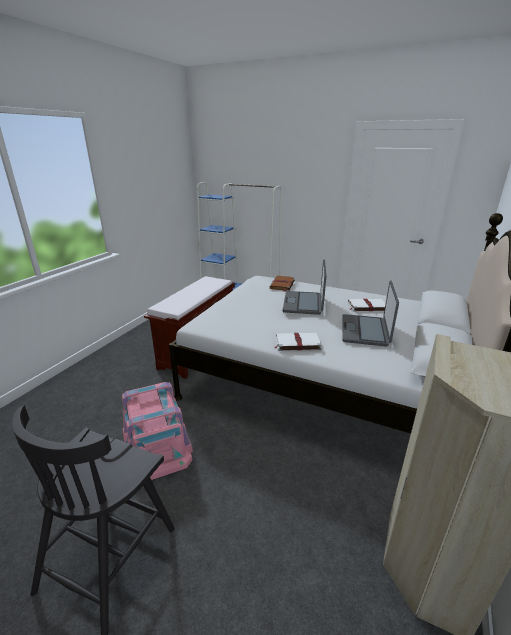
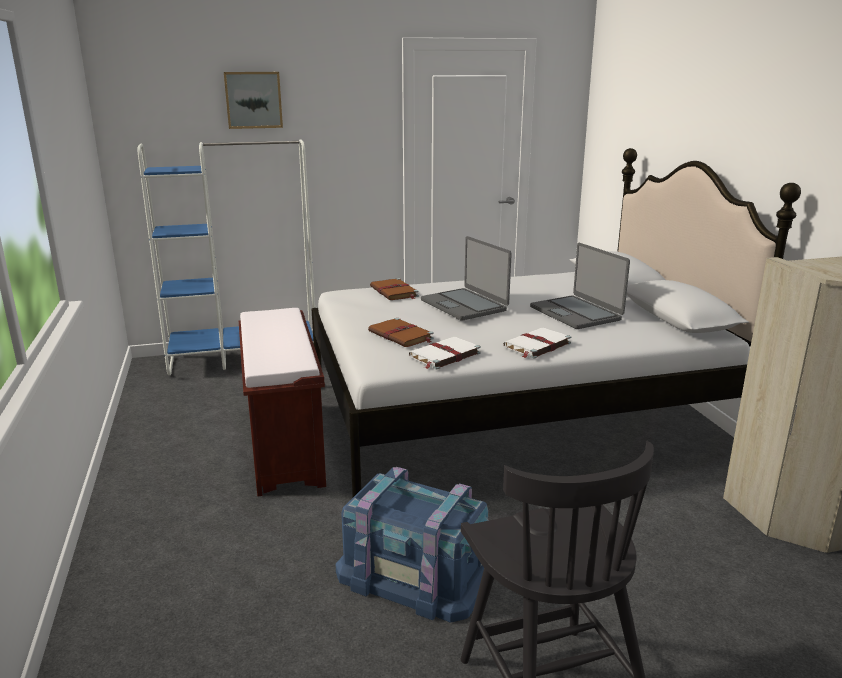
camera: 40 degrees left, 5 degrees down
(157, 443) = (415, 572): pink storage box -> blue storage box
(239, 311) = (401, 335): none -> brown book
(264, 161) = (253, 100): none -> picture
(366, 306) = (532, 290): white book -> white book (444, 355)

